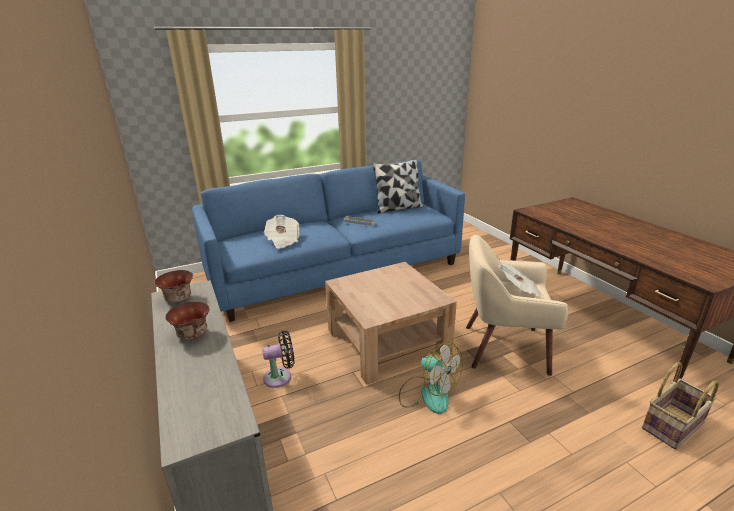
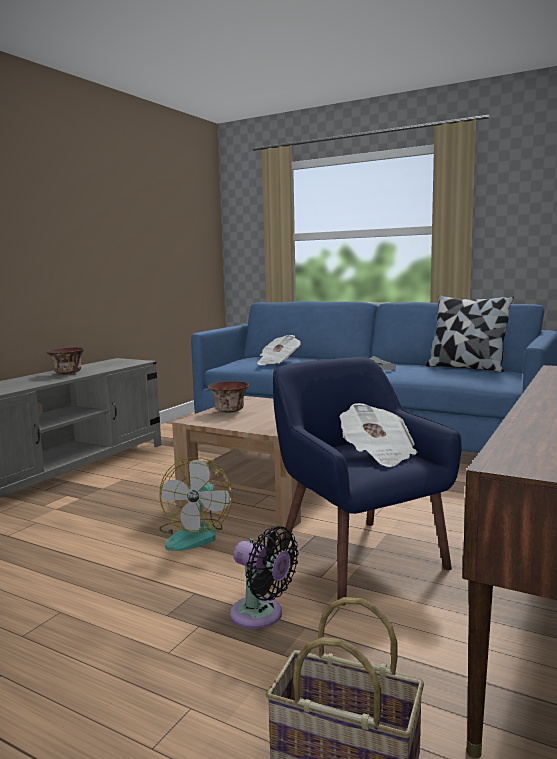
camera: 55 degrees right, 15 degrees down
(178, 298) = (116, 362): bowl -> bowl (230, 411)
(280, 377) = (148, 471): black fan -> black fan (261, 615)
(503, 348) = (358, 556): beige armchair -> blue armchair

